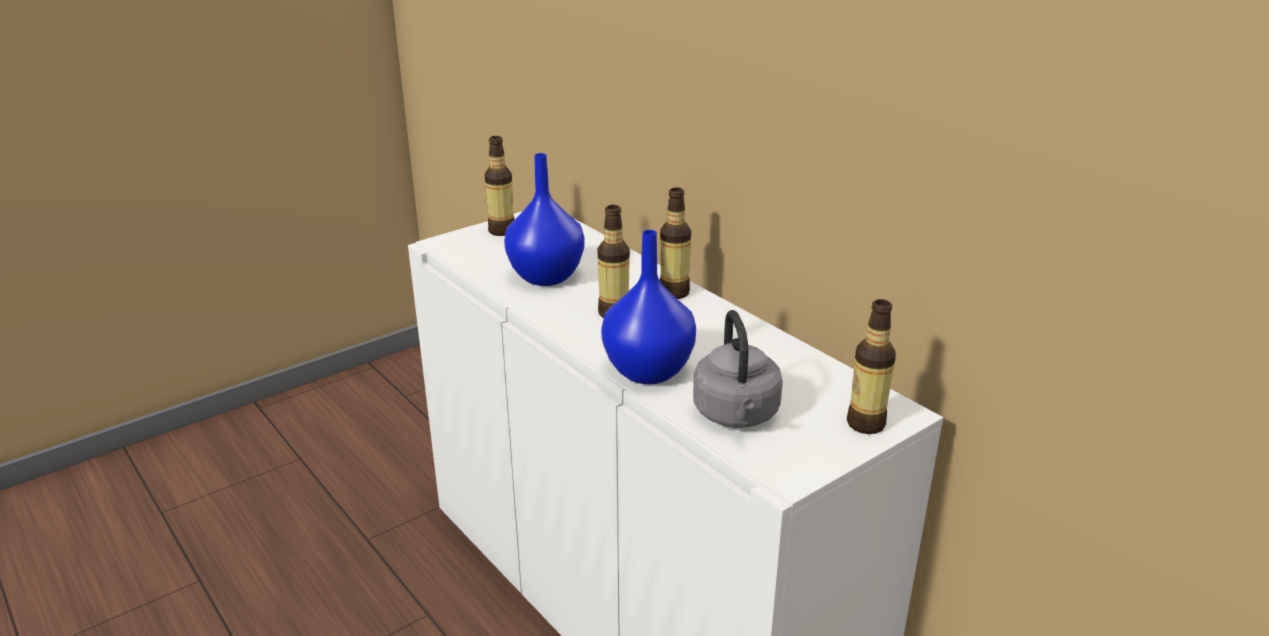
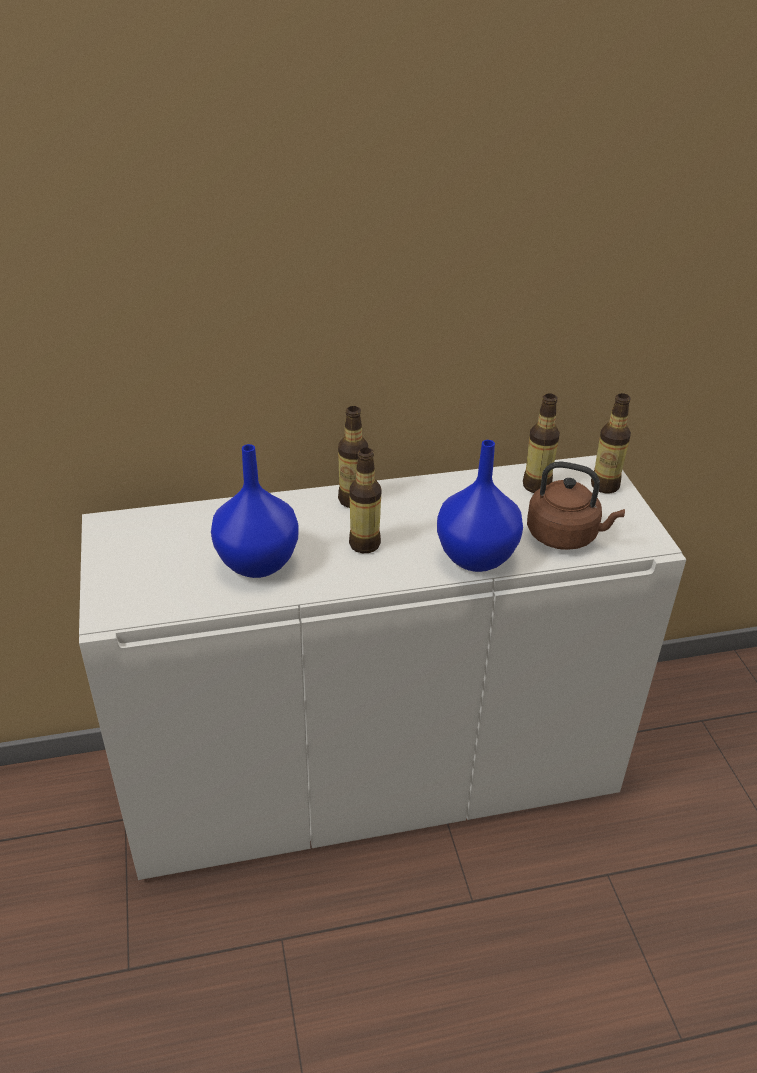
camera: 65 degrees left, 10 degrees up
(502, 231) = (120, 563): bottle -> bottle (536, 486)
(737, 415) = (565, 536): grey kettle -> brown kettle

